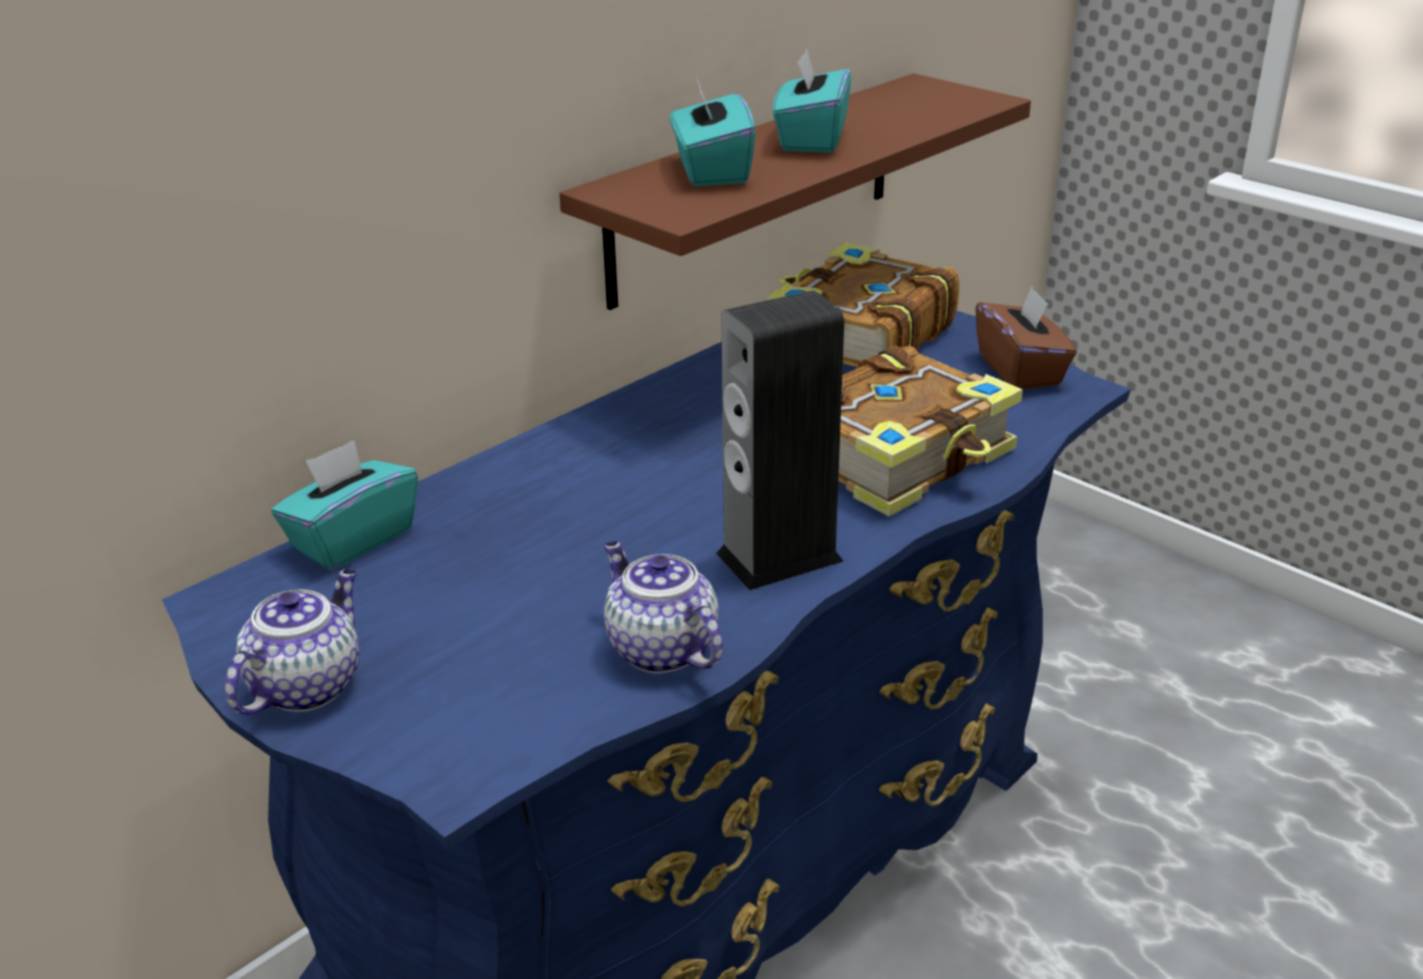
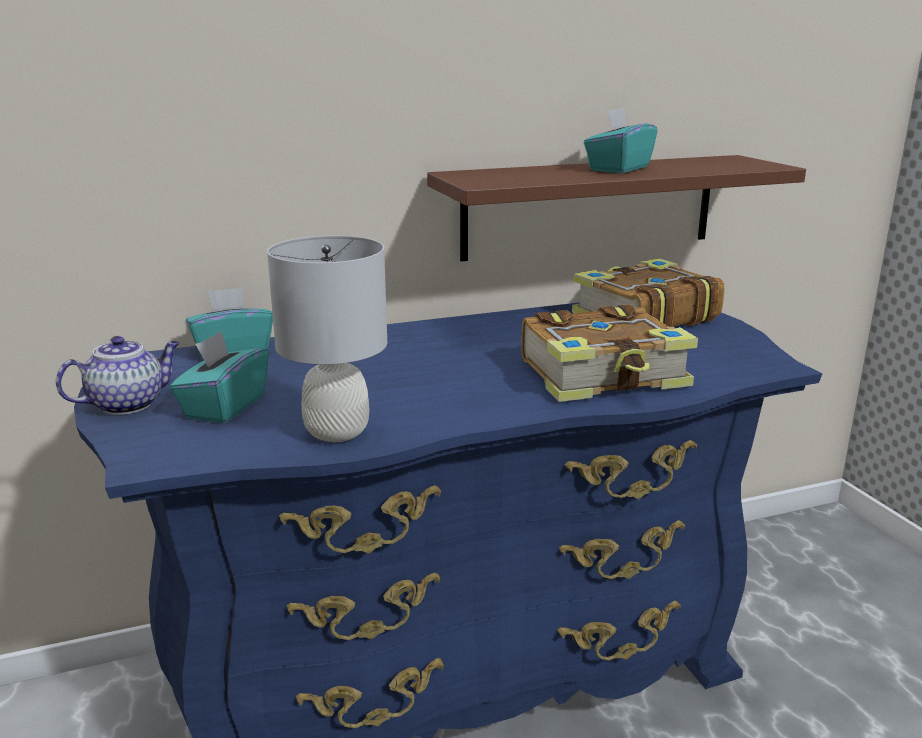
camera: 25 degrees right, 10 degrees down
(659, 649) = (334, 433): teapot -> grey table lamp
(711, 171) = (531, 173): turquoise tissue box -> turquoise tissue box (224, 406)
(779, 557) = (463, 407): speaker -> none
(1021, 370) = (743, 350): brown tissue box -> none

